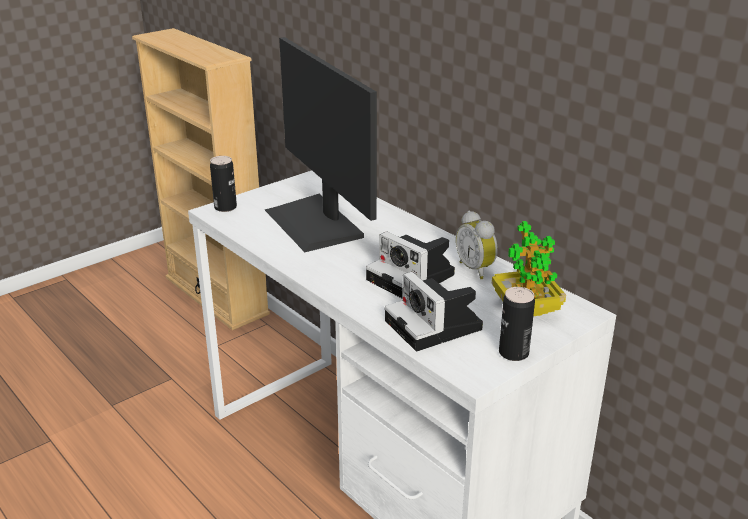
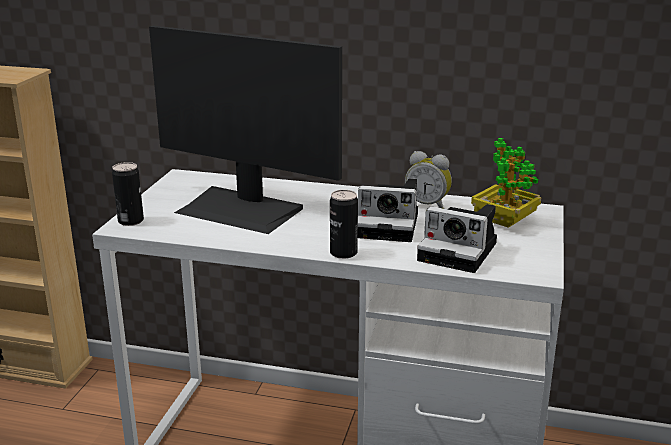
camera: 35 degrees left, 5 degrees down
(513, 353) = (540, 250): can -> can (343, 253)

